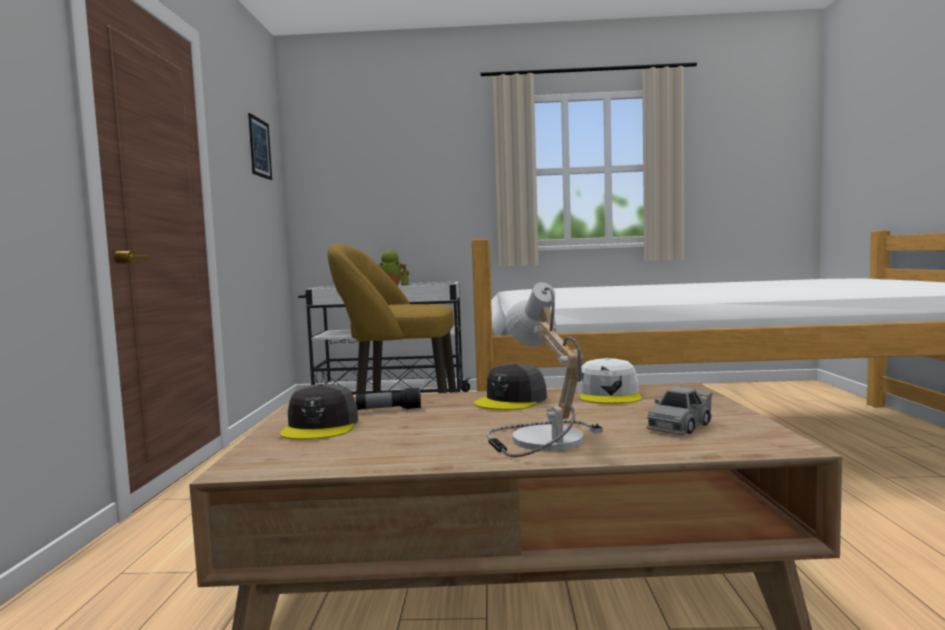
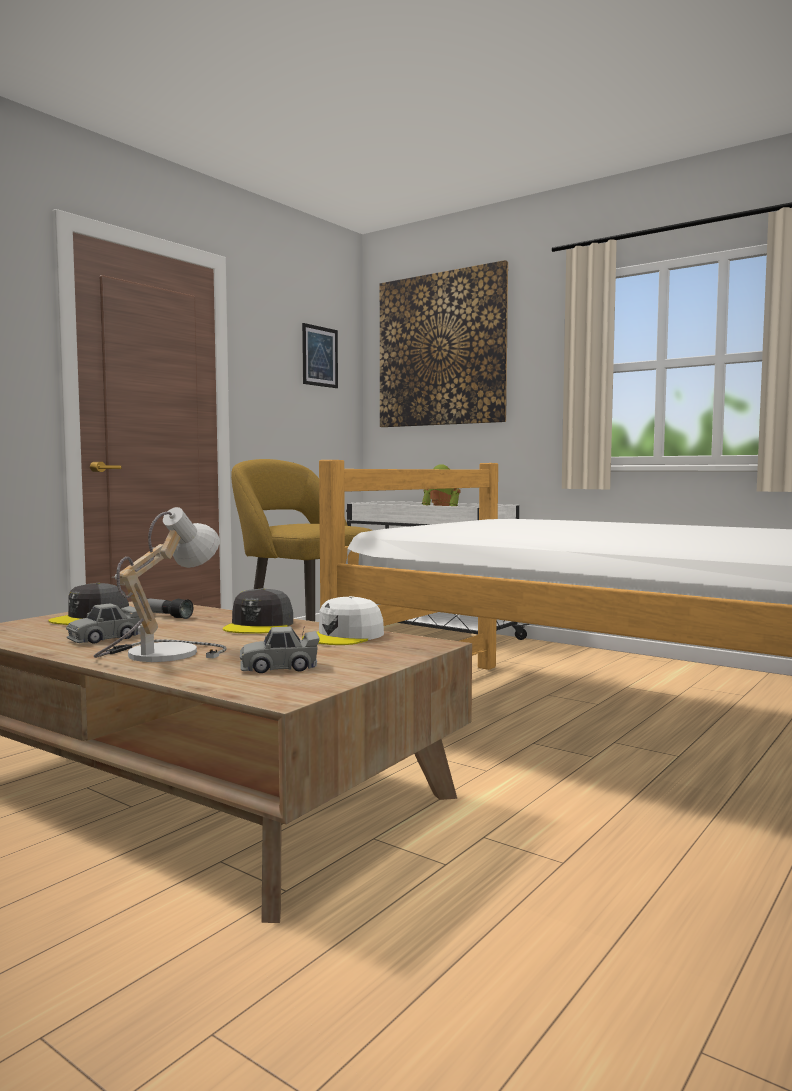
camera: 35 degrees right, 0 degrees up
(370, 149) = (441, 349): none -> picture
(428, 440) = (104, 638): none -> grey toy car
(511, 400) = (259, 626): grey cap -> grey cap turned 60 degrees counterclockwise

